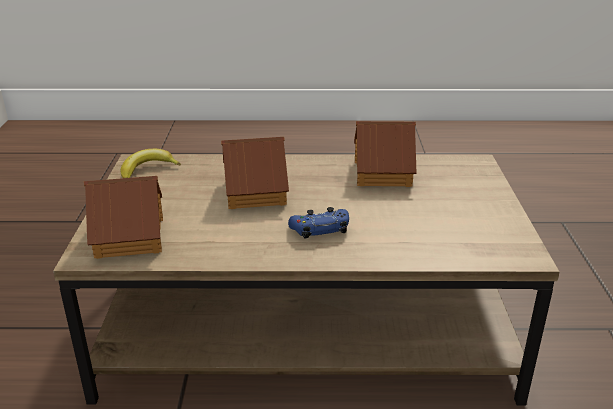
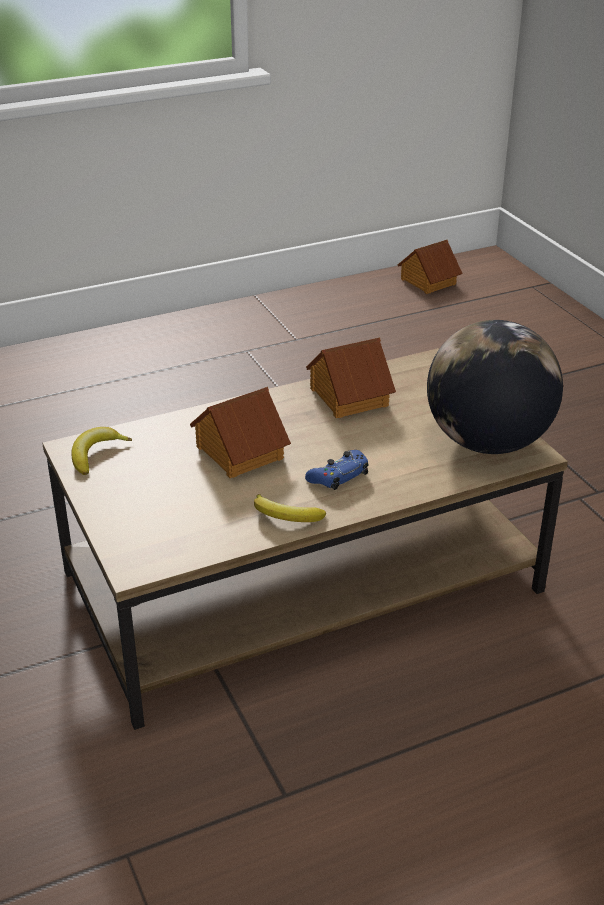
camera: 25 degrees left, 5 degrees up
(128, 237) = (157, 536): toy house -> toy house (427, 281)
(245, 249) = (286, 516): none -> banana
(484, 235) = (487, 442): none -> globe

